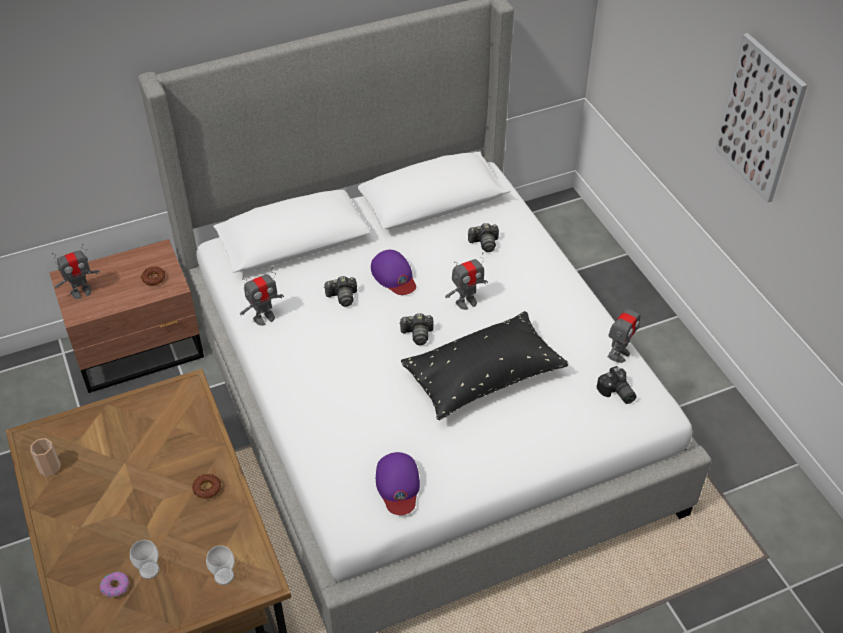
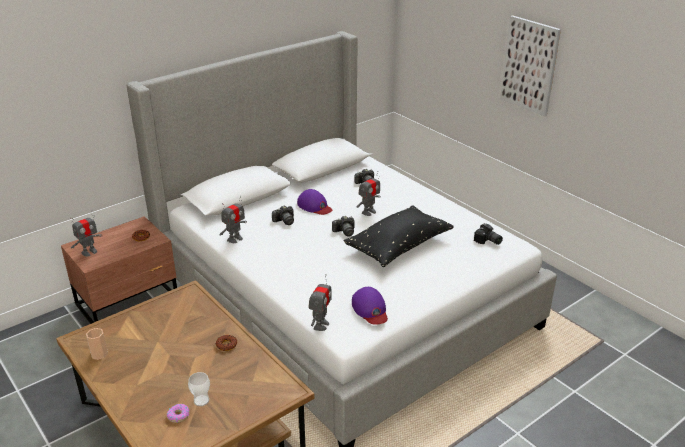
camera: 15 degrees left, 15 degrees down
(224, 576) = (260, 393): cup -> none
(619, 354) = (479, 223): toy robot -> toy robot (320, 325)

